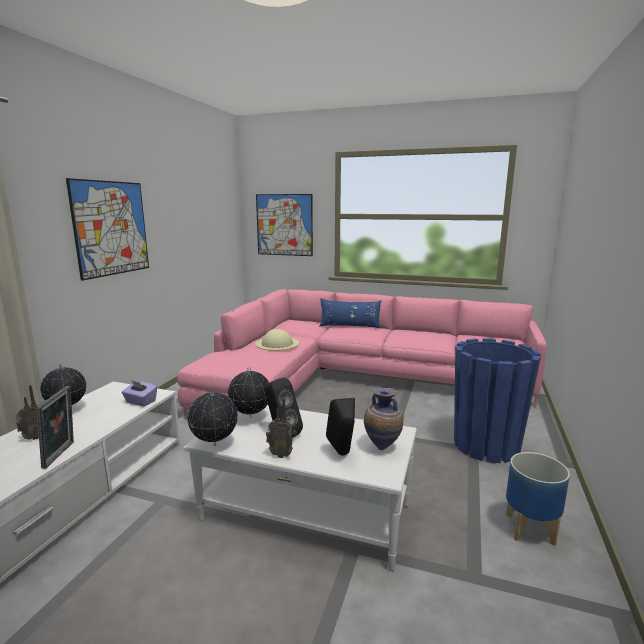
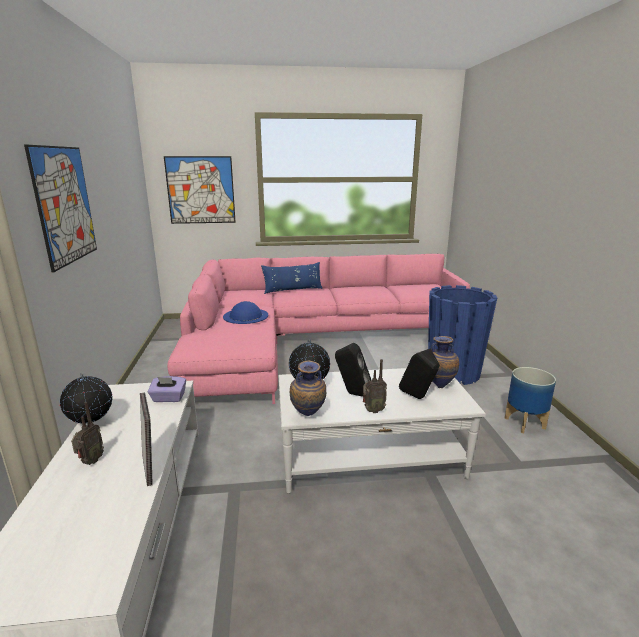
camera: 25 degrees left, 5 degrees up
(214, 444) = (308, 417): globe -> vase
(277, 343) = (245, 316): beige hat -> blue hat

